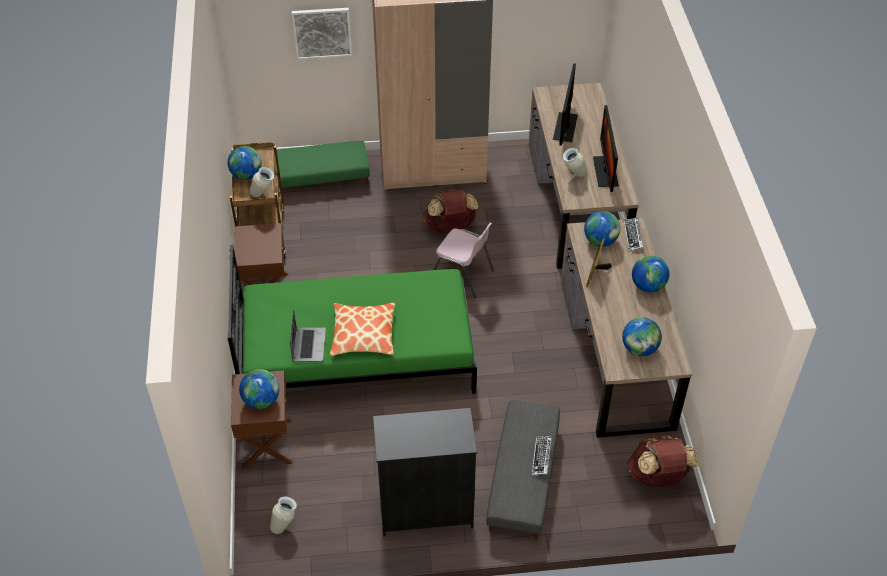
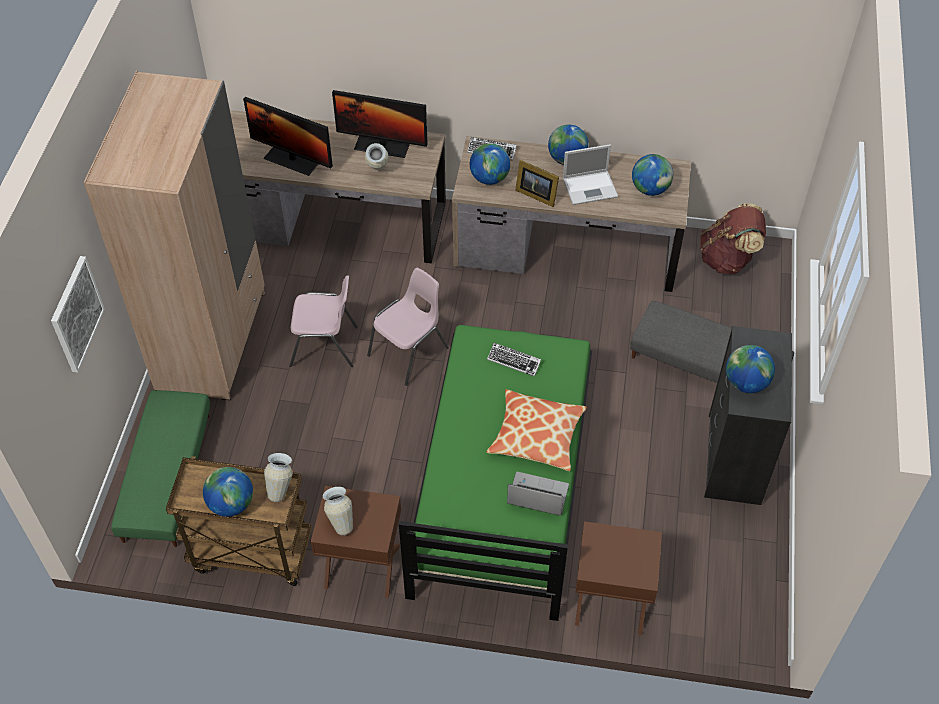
camera: 75 degrees left, 5 degrees up
(261, 400) = (627, 552): globe -> globe (746, 383)
(285, 525) = (731, 599): vase -> vase (341, 521)
(450, 227) = (325, 346): brown backpack -> pink chair
(541, 457) = (715, 328): keyboard -> keyboard (514, 361)
(621, 308) = (591, 187): none -> laptop

